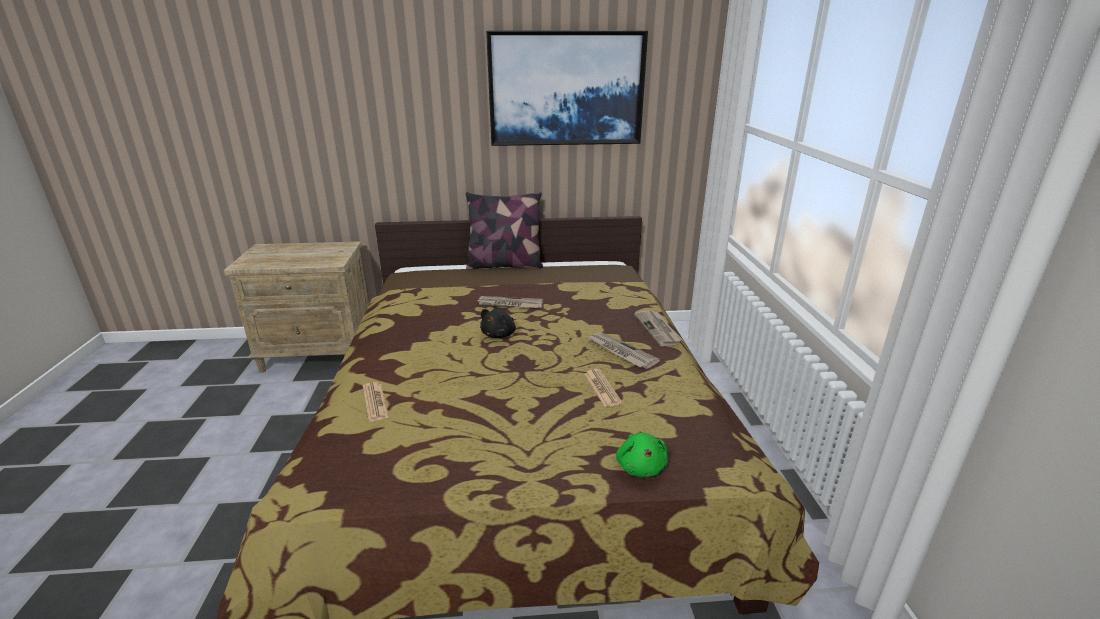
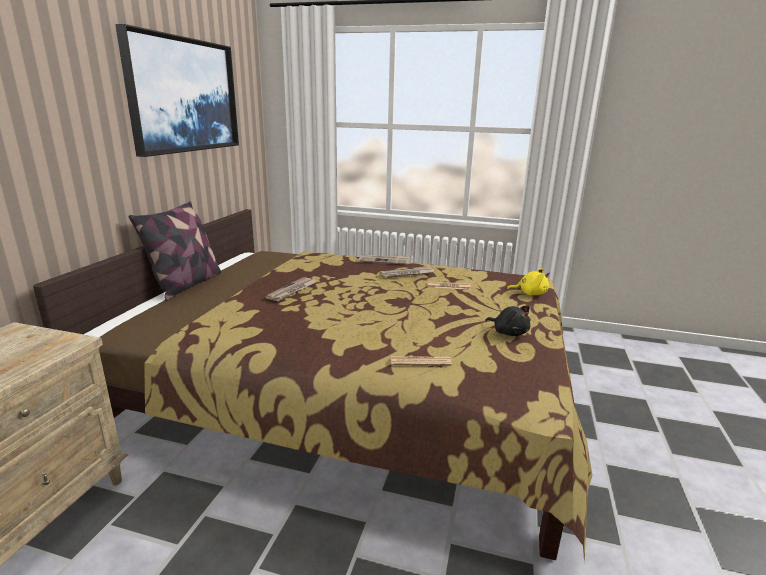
camera: 70 degrees left, 5 degrees down
(499, 334) = (345, 302): black plush toy -> black plush toy (509, 332)
(640, 466) = (530, 293): green plush toy -> yellow plush toy

